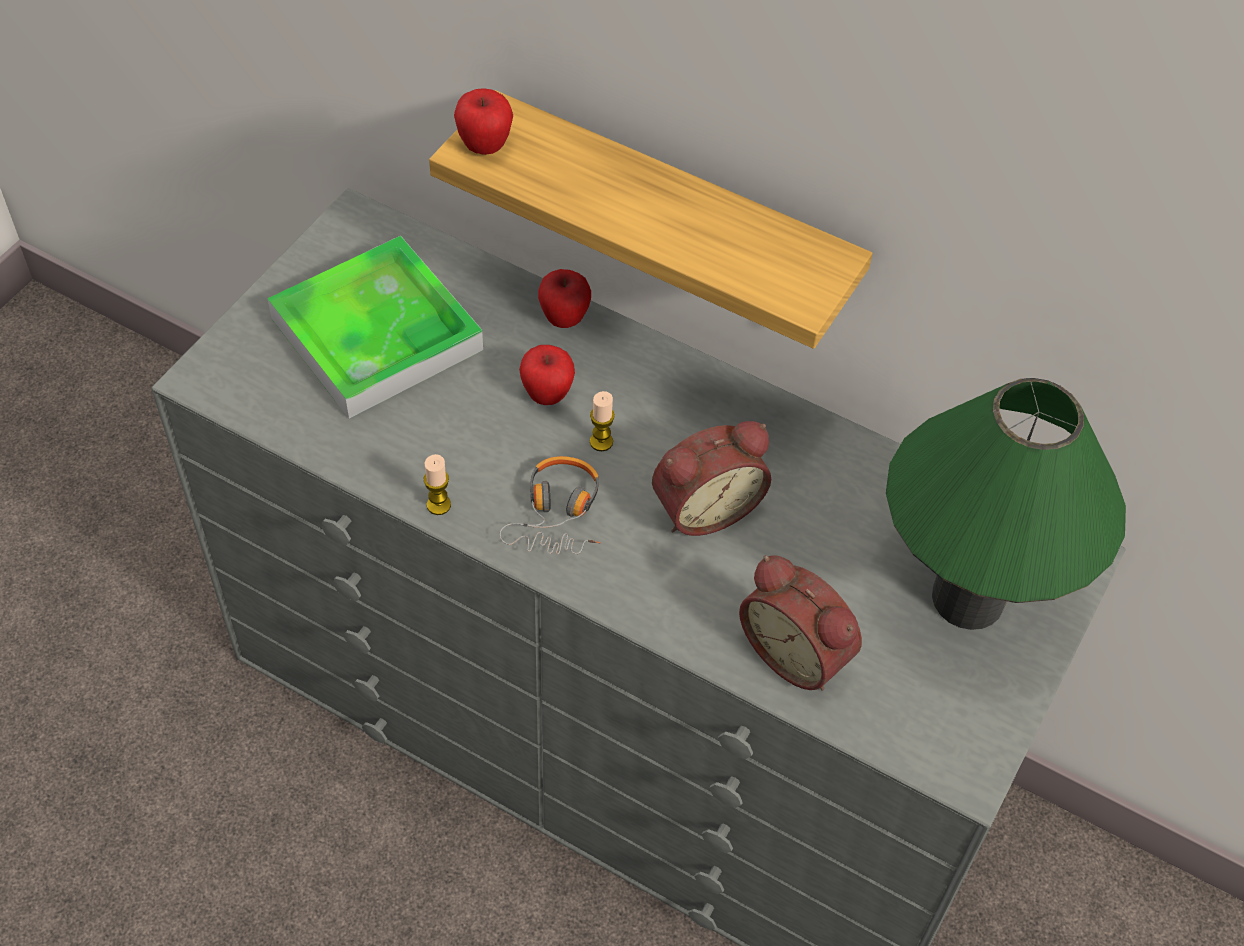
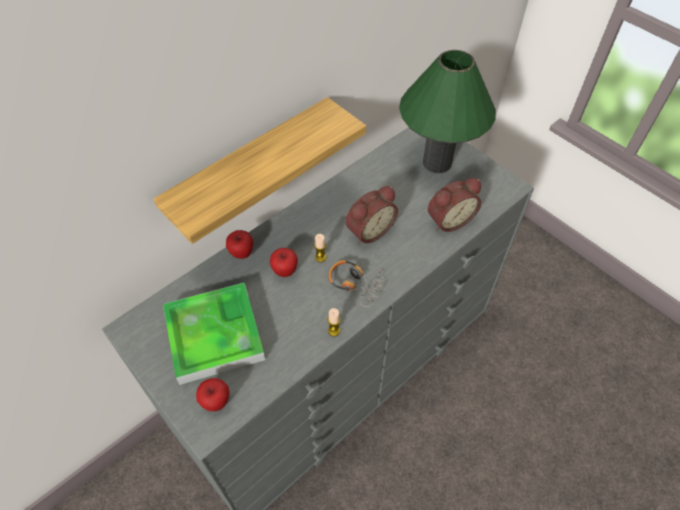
camera: 70 degrees left, 0 degrees up
(485, 146) = (193, 210): apple -> apple (216, 402)
(704, 506) = (368, 230): alarm clock -> alarm clock turned 60 degrees clockwise

